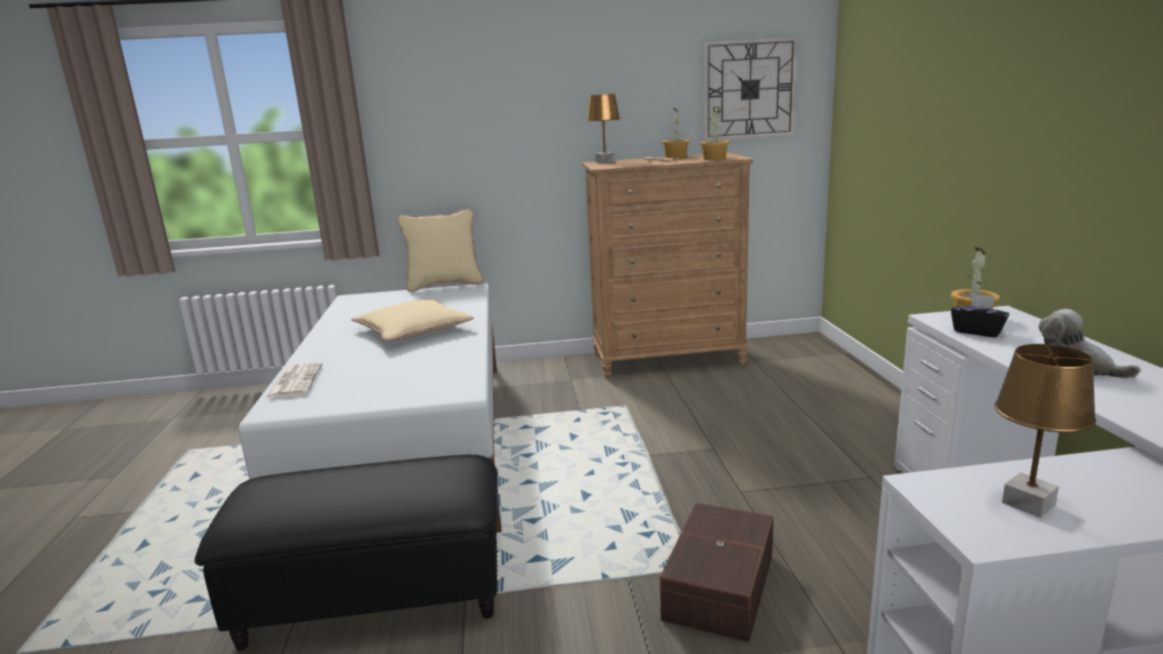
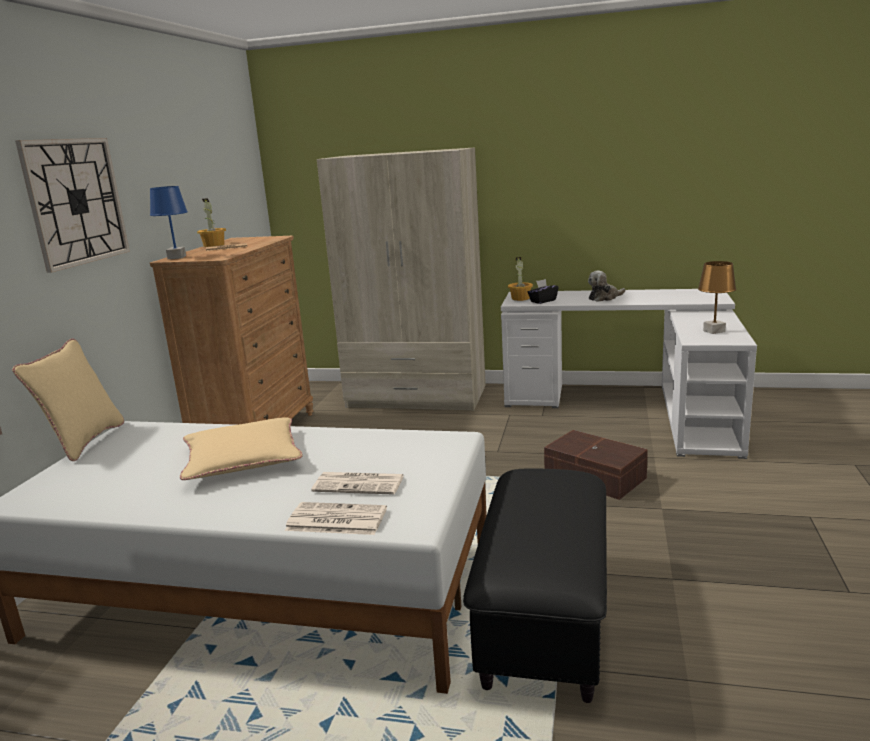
camera: 70 degrees left, 0 degrees up
(359, 375) = (360, 484): none -> newspaper
(605, 161) = (176, 257): brown table lamp -> blue table lamp
(714, 159) = (265, 240): potted plant -> none
(749, 89) = (228, 180): wall clock -> wall clock (76, 202)
(855, 403) = (417, 397): none -> beige wardrobe

